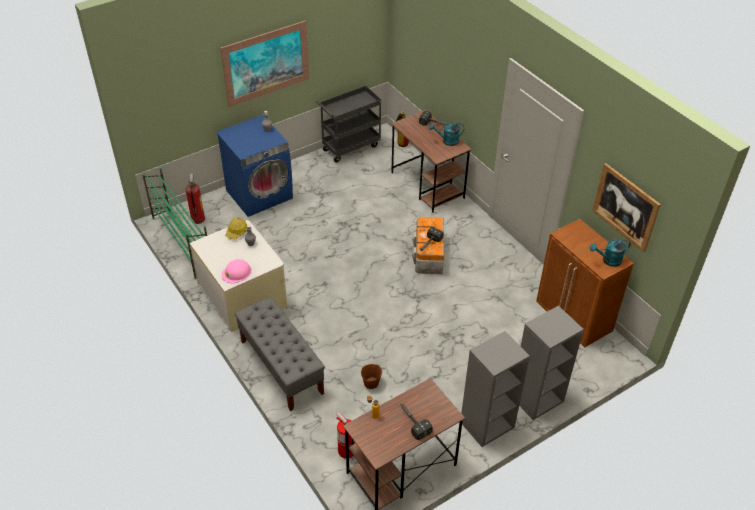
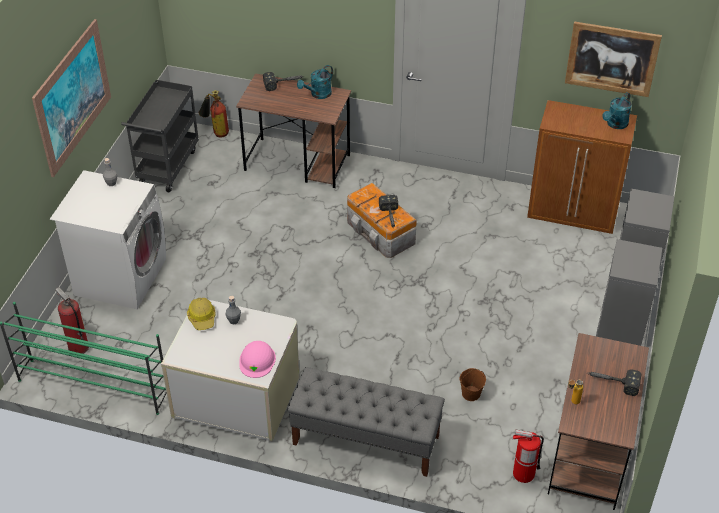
camera: 40 degrees left, 0 degrees up
(259, 193) = (119, 276): blue washing machine -> white washing machine

